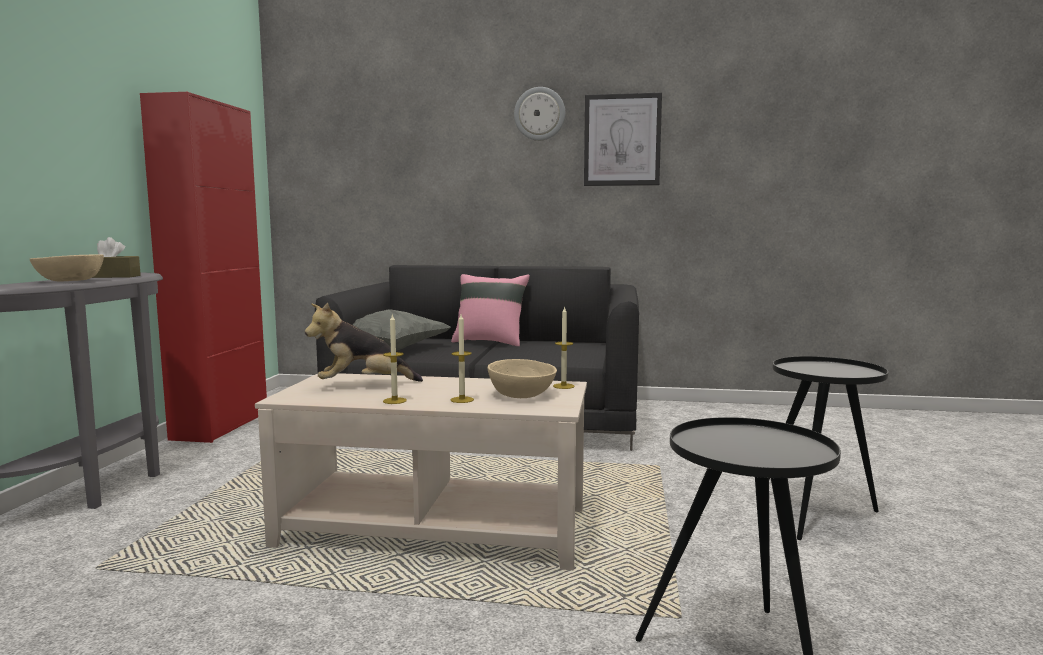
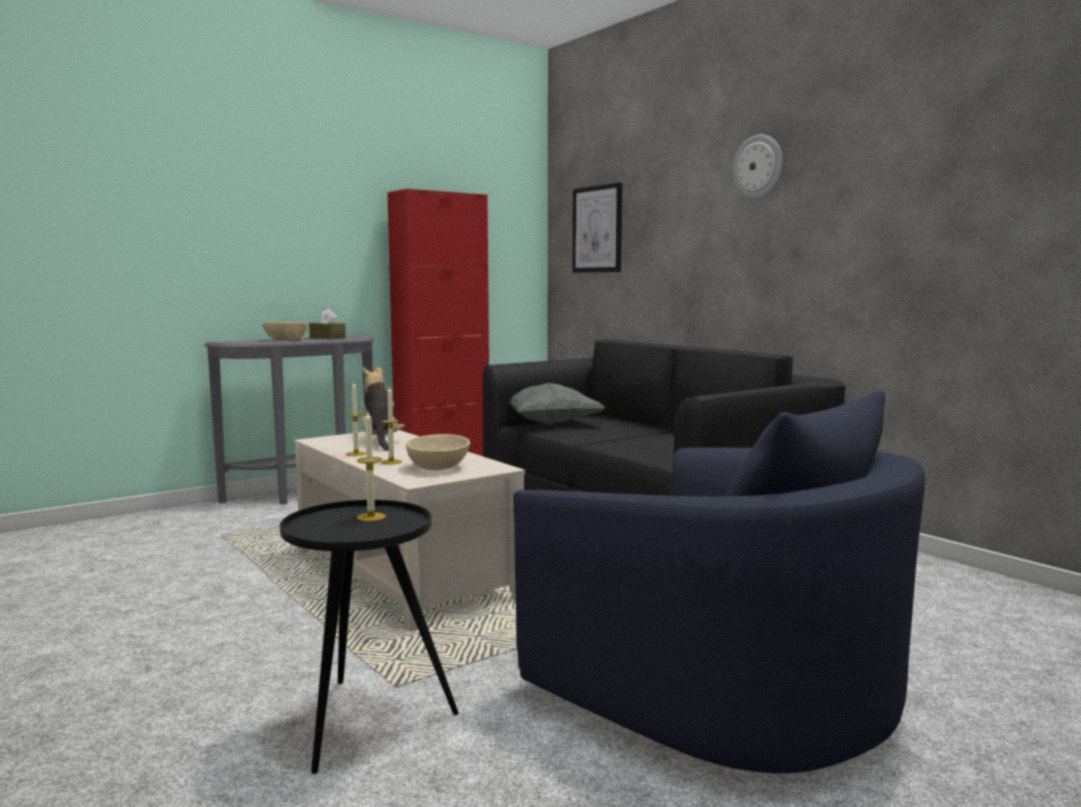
camera: 45 degrees right, 0 degrees up
(363, 385) = (380, 441): plush toy -> plush toy turned 45 degrees clockwise
(490, 342) = (656, 430): pink pillow -> none
(563, 386) = (491, 468): candle -> candle (371, 517)
(622, 140) = (844, 191): picture -> picture (597, 229)
(818, 514) = (720, 687): black side table -> blue armchair

